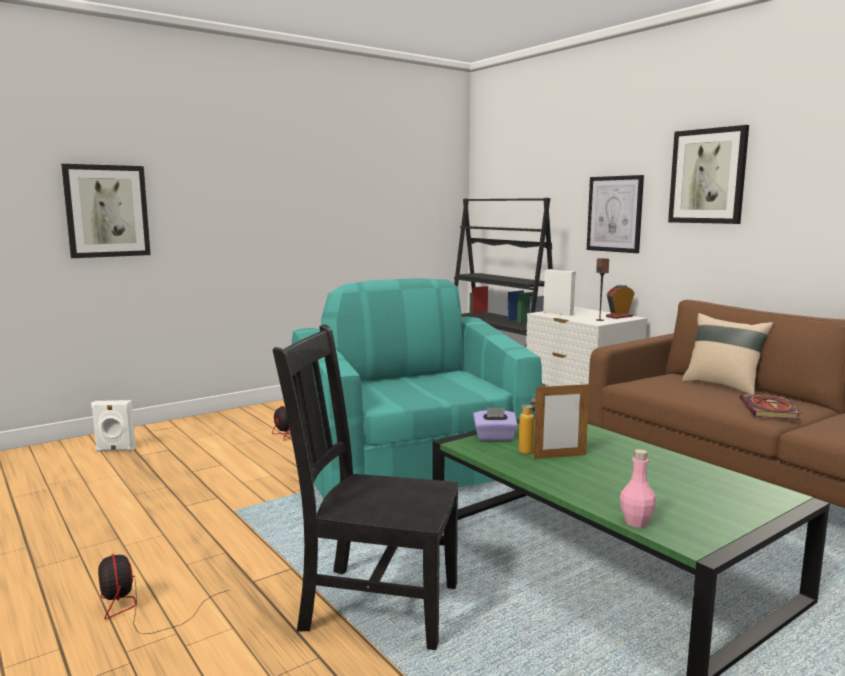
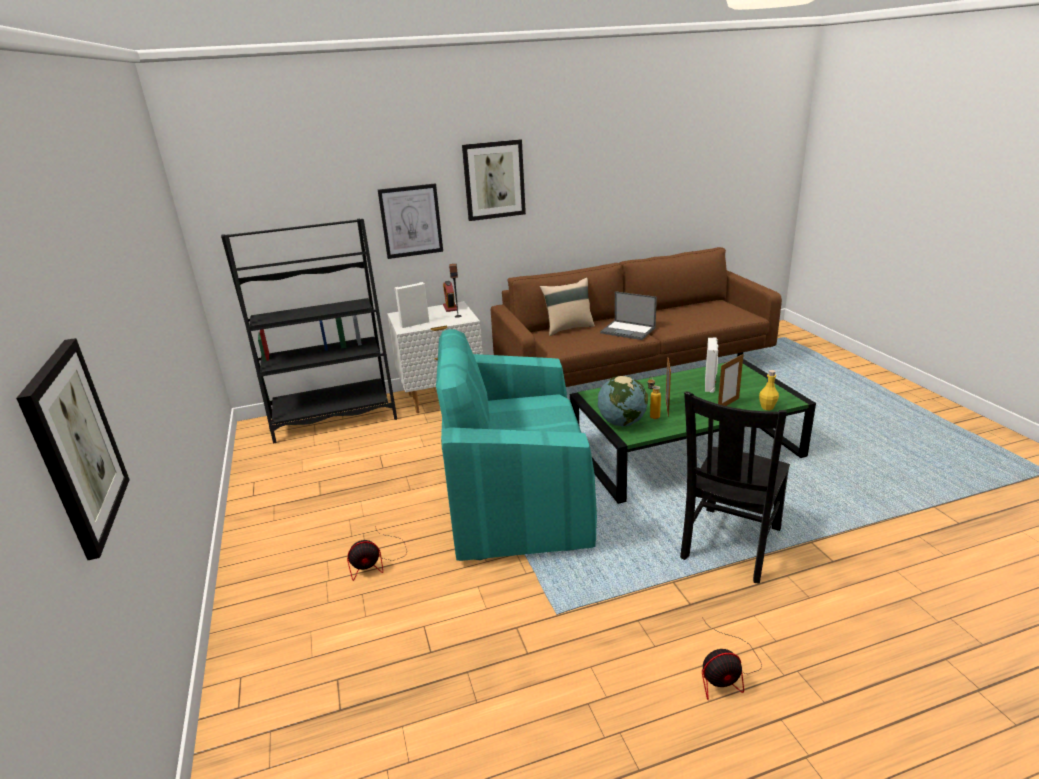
camera: 70 degrees left, 15 degrees up
(115, 450) = (296, 742): white speaker -> white speaker (710, 385)
(494, 437) = (622, 422): purple tissue box -> globe
(614, 493) = (728, 404): none -> picture frame
(636, 522) = (767, 407): pink bottle -> yellow bottle
(770, 410) = (628, 330): book -> laptop

